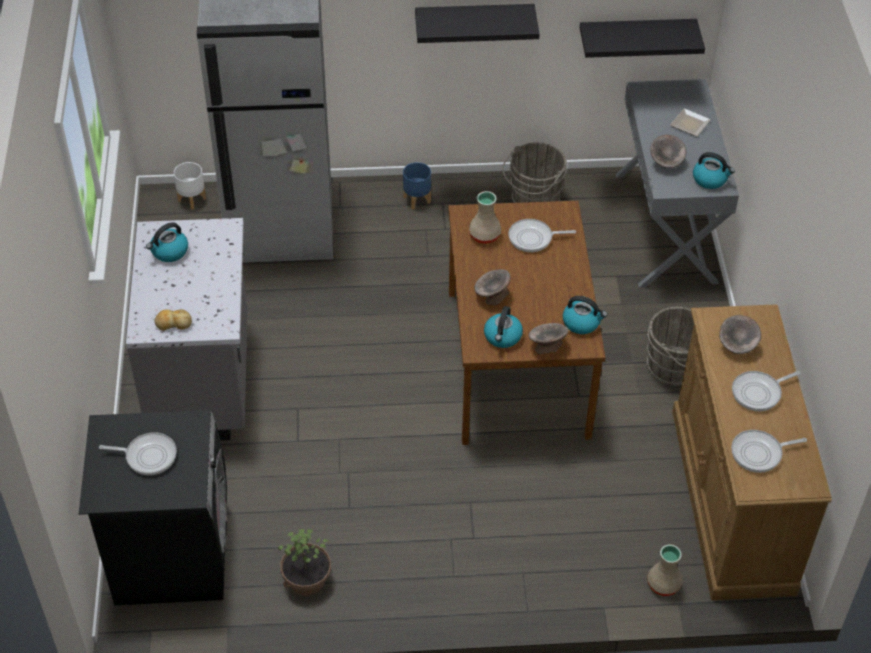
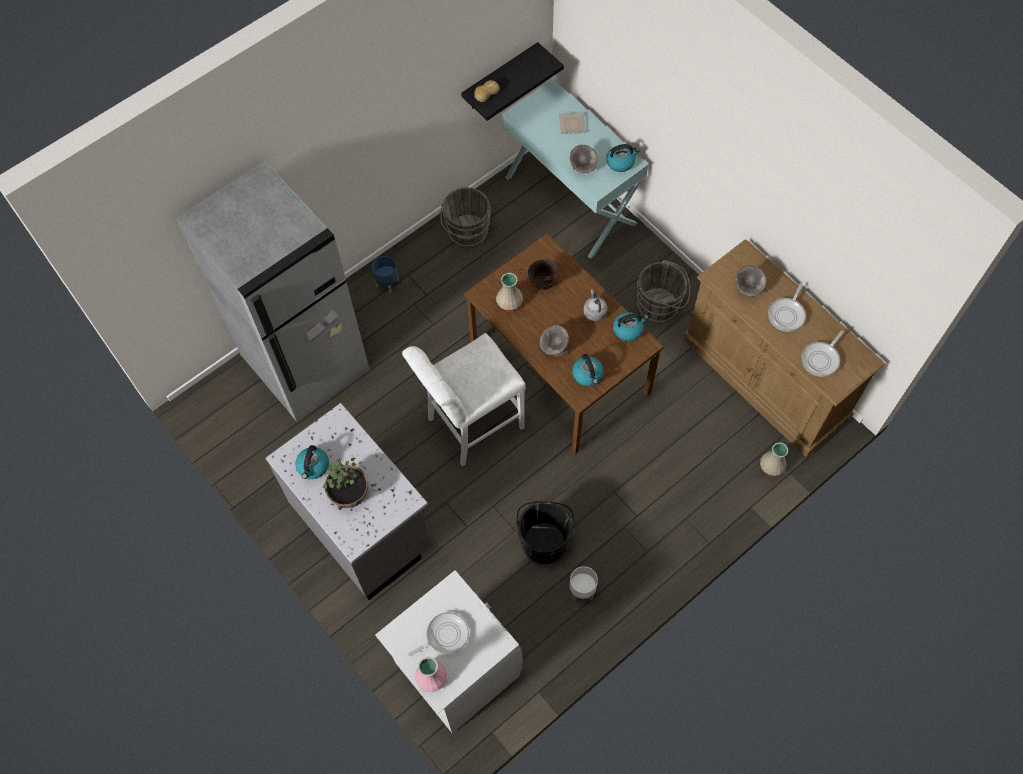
camera: 35 degrees left, 15 degrees up
(102, 481) = (431, 677): none -> pink vase
(169, 552) = (454, 669): black washing machine -> white washing machine
(173, 323) = (370, 522): bread -> bread (486, 94)
(191, 199) = (223, 387): white planter -> white planter (581, 590)
(307, 580) = (560, 622): potted plant -> potted plant (350, 494)
(360, 499) = (544, 539): none -> black bucket
(382, 358) = (470, 425): none -> white stool
(474, 21) = (388, 137): black shelf -> none
(533, 238) = (543, 283): frying pan -> brown bowl
(546, 346) = (621, 363): grey bowl -> none
(562, 289) = (594, 311): none -> grey kettle
(666, 227) = (571, 199): grey desk -> turquoise desk

